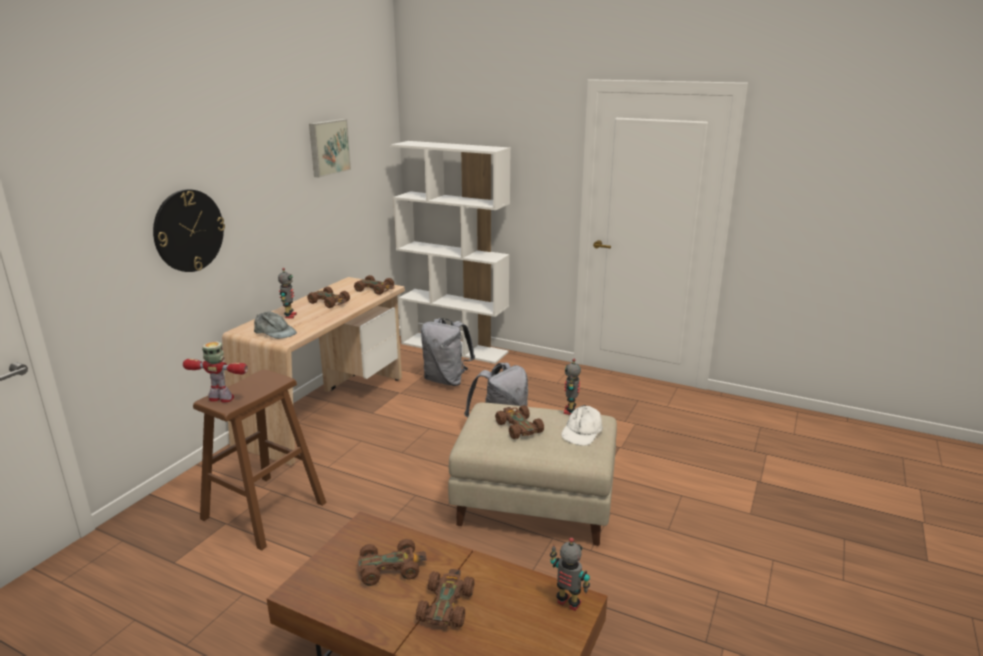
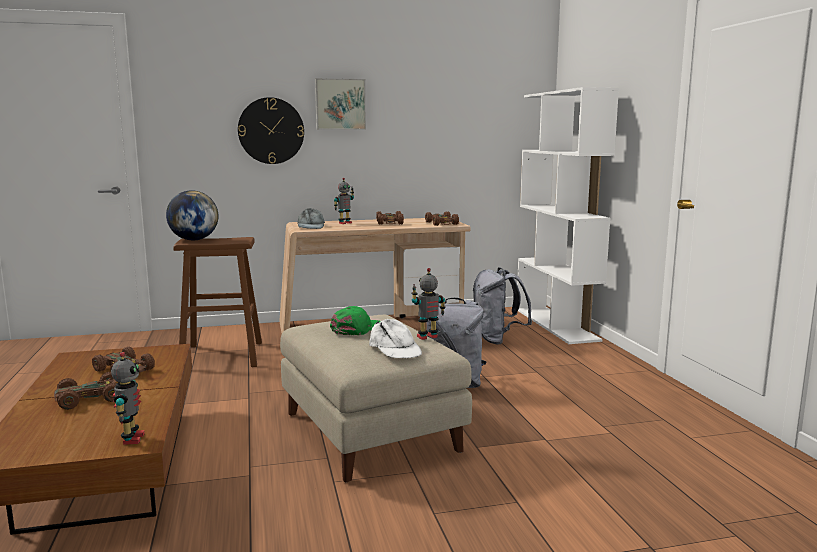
camera: 50 degrees right, 10 degrees down
(222, 398) = (194, 240): toy robot -> globe
(328, 147) = (442, 88): picture -> picture (340, 104)
(518, 427) = (357, 329): brown toy car -> green cap
(582, 431) = (394, 349): white cap -> white cap turned 105 degrees counterclockwise

